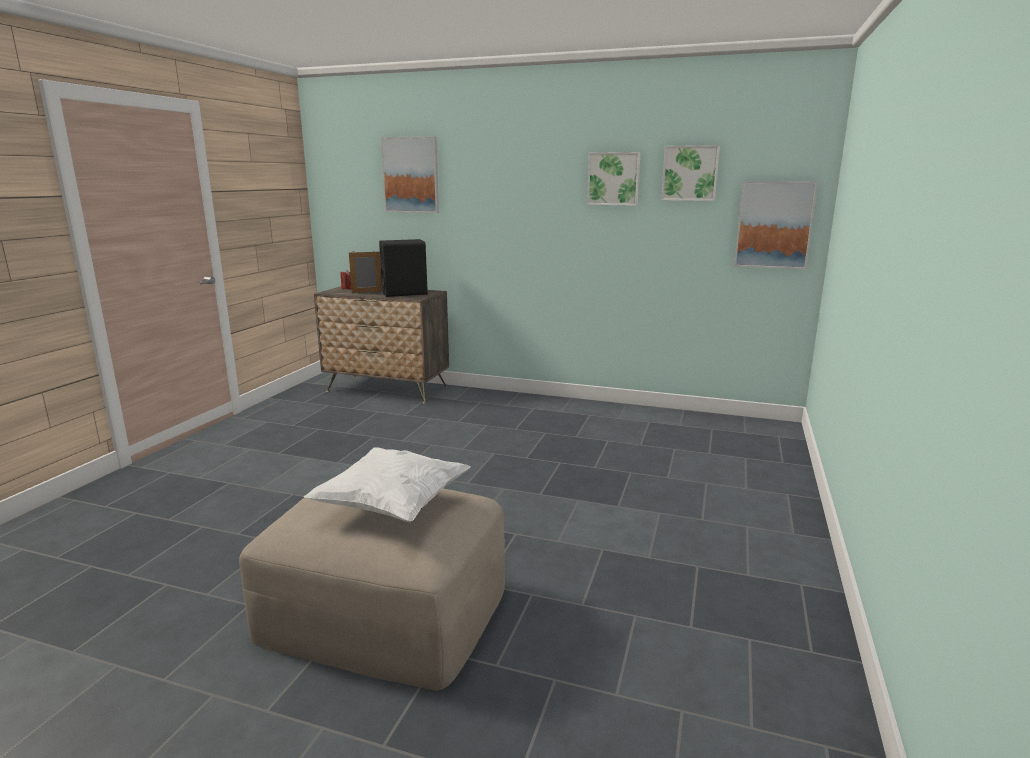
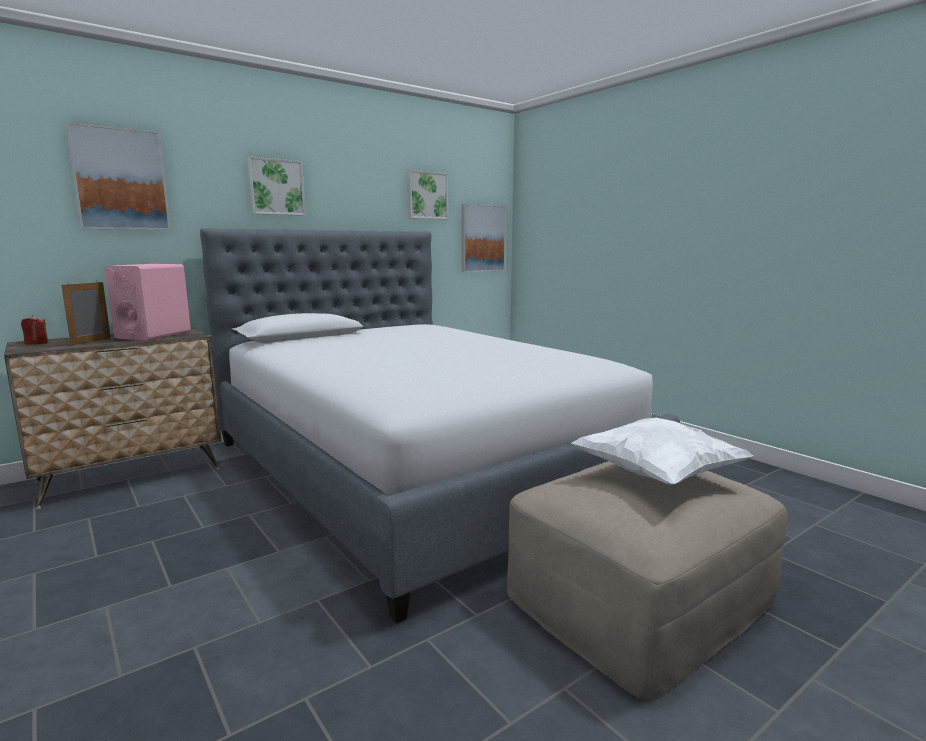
camera: 55 degrees left, 5 degrees down
(405, 293) = (154, 335): black speaker -> pink speaker
(511, 456) = (418, 469): none -> bed
(613, 179) = (368, 197): picture -> picture (276, 187)

